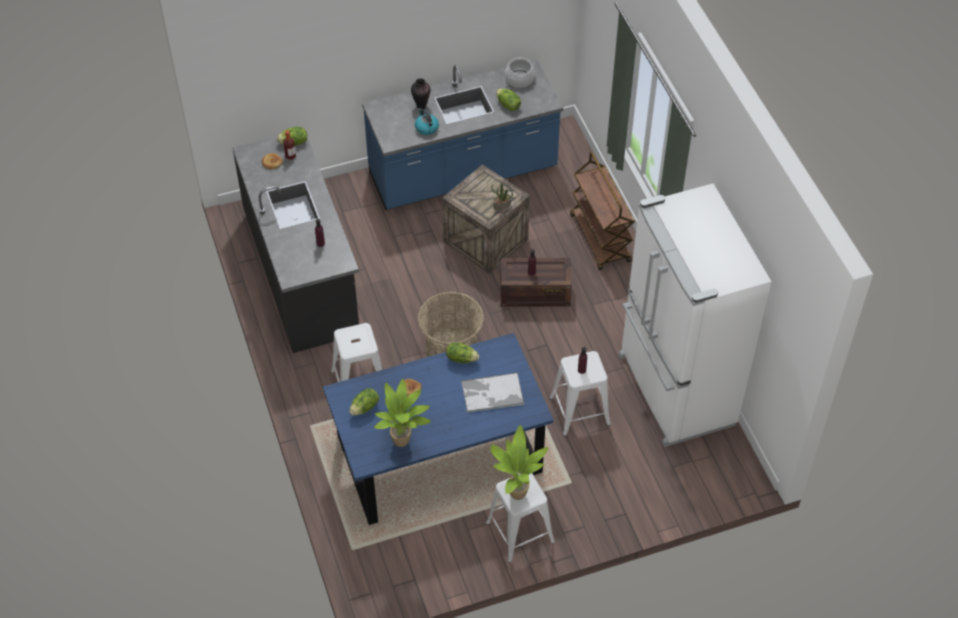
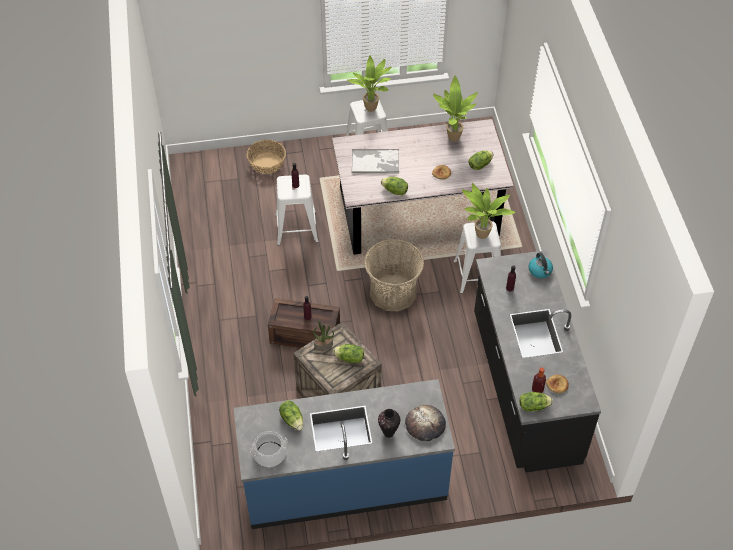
camera: 170 degrees left, 0 degrees up
(356, 338) = (481, 236): none -> potted plant
(390, 116) = (425, 424): none -> bread
(426, 128) = (387, 403): kettle -> kettle (540, 271)
(438, 453) = (418, 212): blue dining table -> grey dining table
(474, 197) = (349, 358): none -> lettuce
(600, 239) = (225, 380): brown cart -> none
(644, 495) = (267, 163): none -> basket
(674, 391) = (213, 232): white fridge -> none

